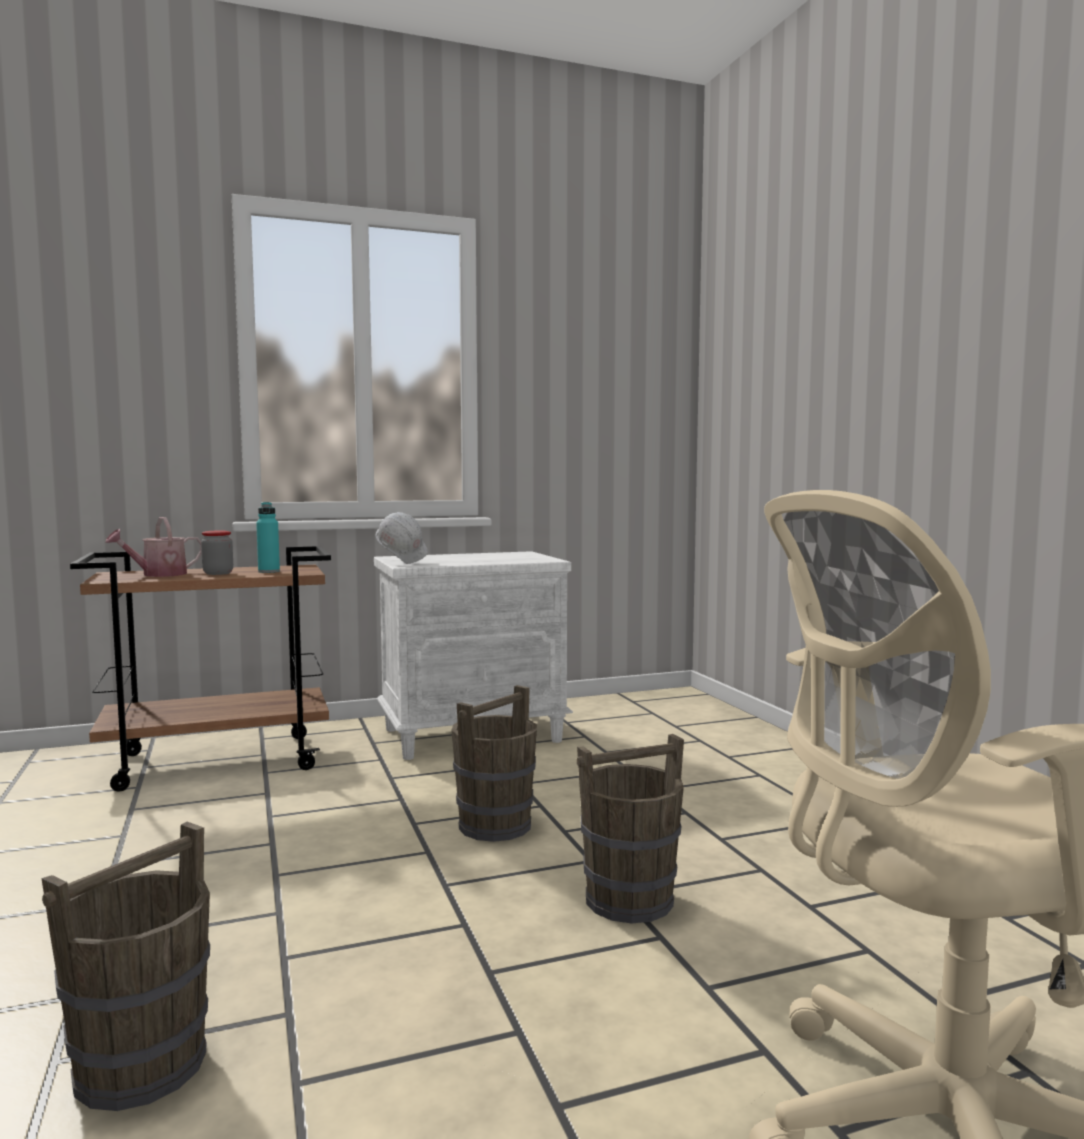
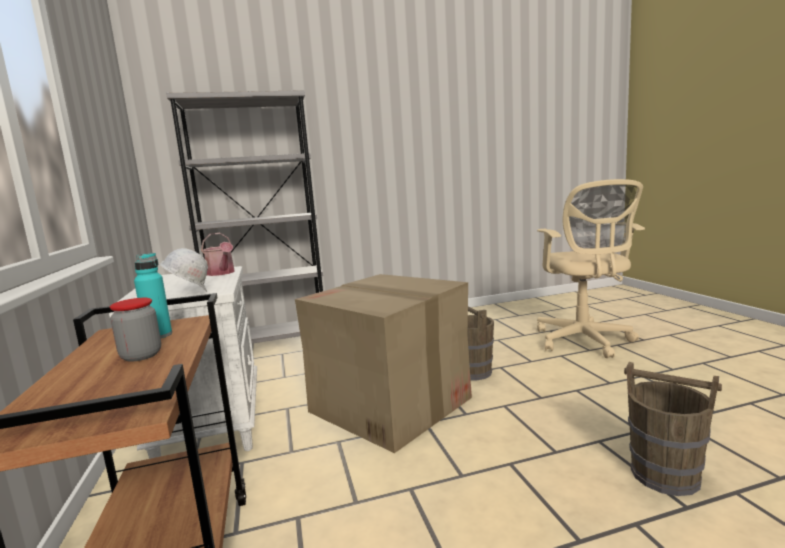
camera: 85 degrees left, 5 degrees up
(158, 575) = (104, 388): watering can -> watering can (222, 273)
(494, 826) = (391, 405): brown bucket -> cardboard box
(731, 731) = (272, 346): none -> grey bookcase

